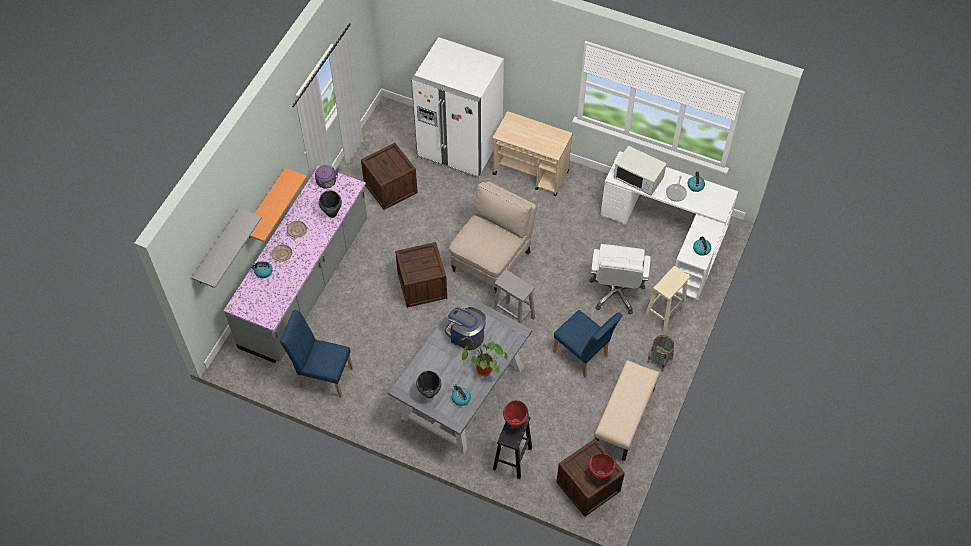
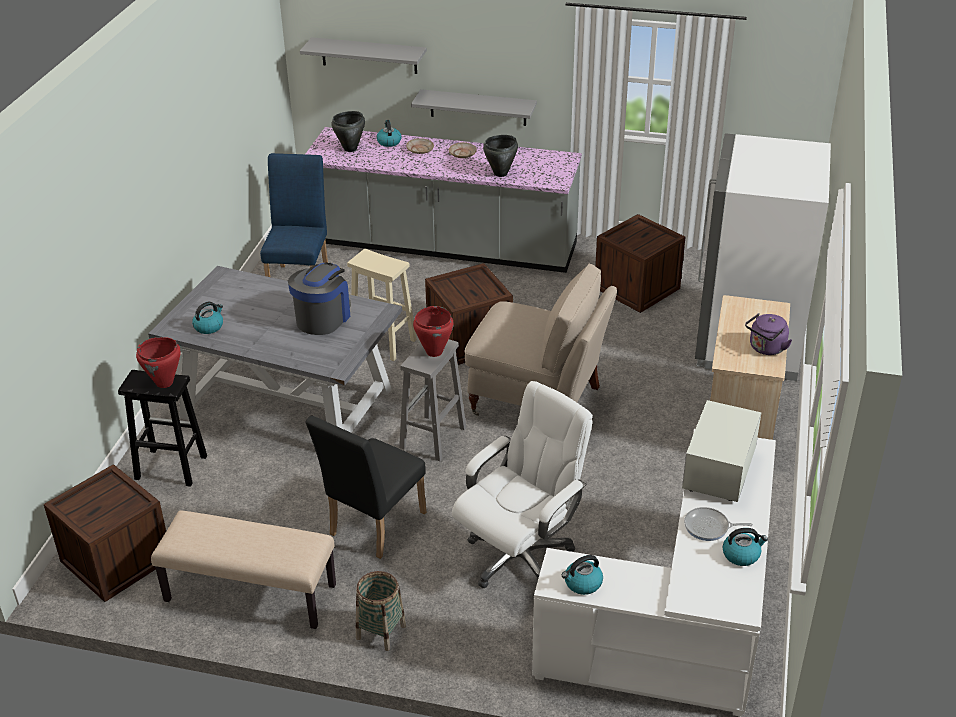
camera: 80 degrees right, 20 degrees down
(265, 205) = (478, 107): orange shelf -> grey shelf
(327, 183) = (553, 163): purple kettle -> purple kettle (766, 348)
(429, 393) = (216, 299): black cooking pot -> black cooking pot (350, 149)
(482, 370) = (261, 340): potted plant -> none
(583, 356) = (372, 527): blue chair -> black chair
(600, 475) = (88, 516): red cooking pot -> red cooking pot (434, 352)
(616, 292) = (520, 556): white office chair -> white office chair turned 135 degrees clockwise
(664, 314) = (487, 630): beige stool -> beige stool (384, 343)

